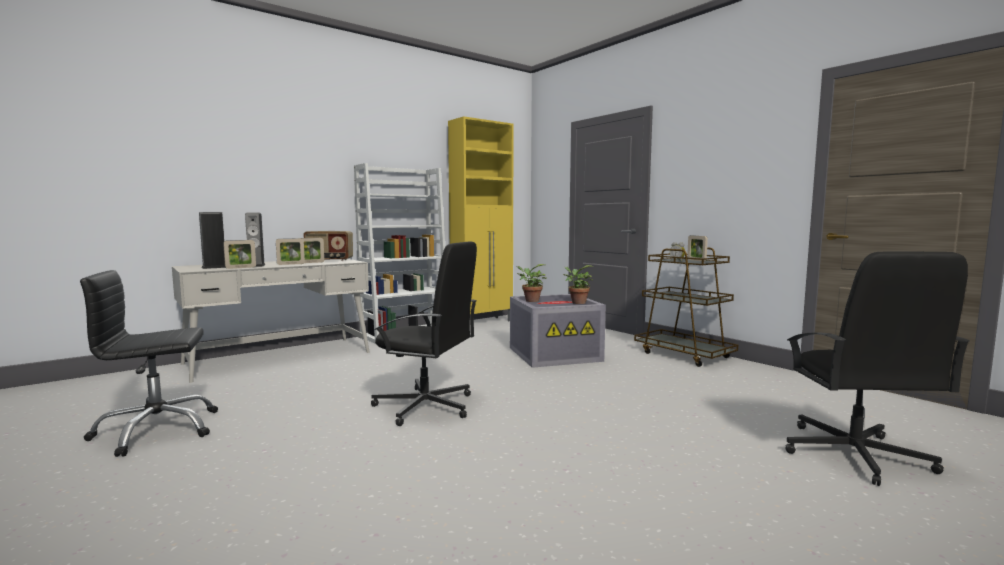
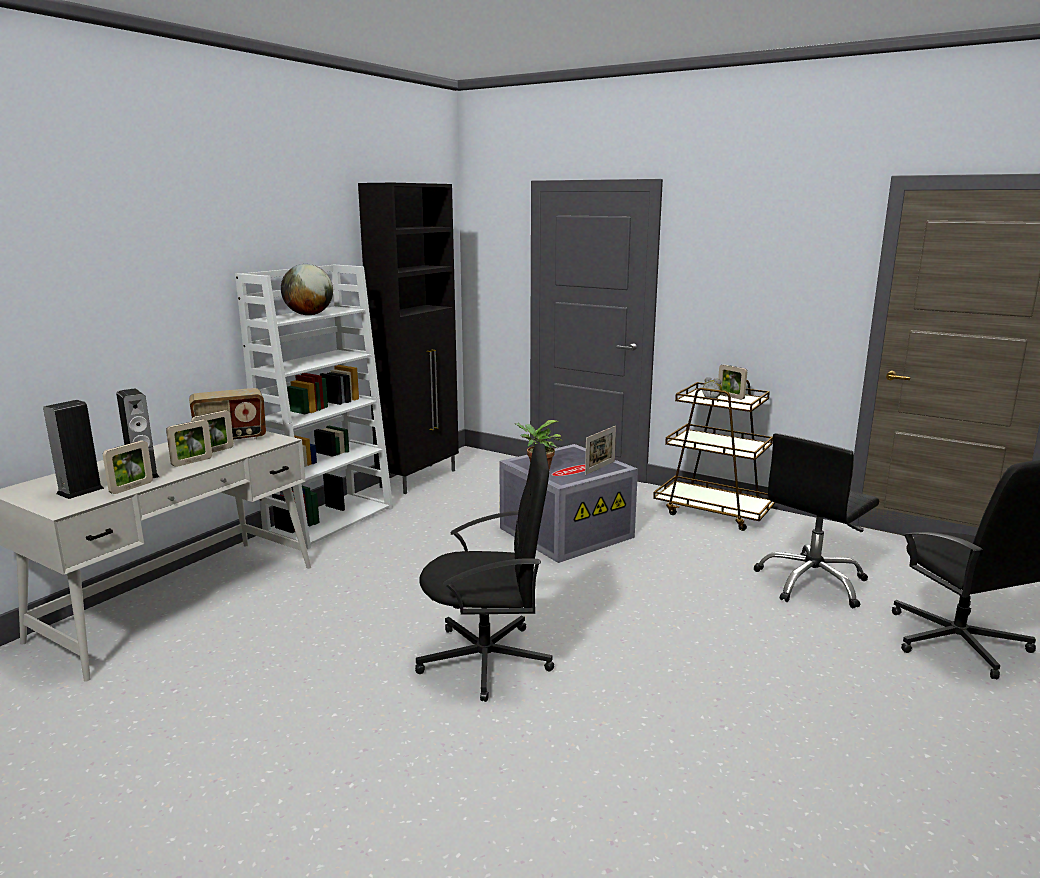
camera: 20 degrees left, 10 degrees up
(157, 430) = (148, 787): black office chair -> black office chair (812, 583)
(399, 194) = (309, 315): none -> globe
(483, 322) = (419, 478): yellow cabinet -> black cabinet
(576, 302) = (600, 468): potted plant -> picture frame

